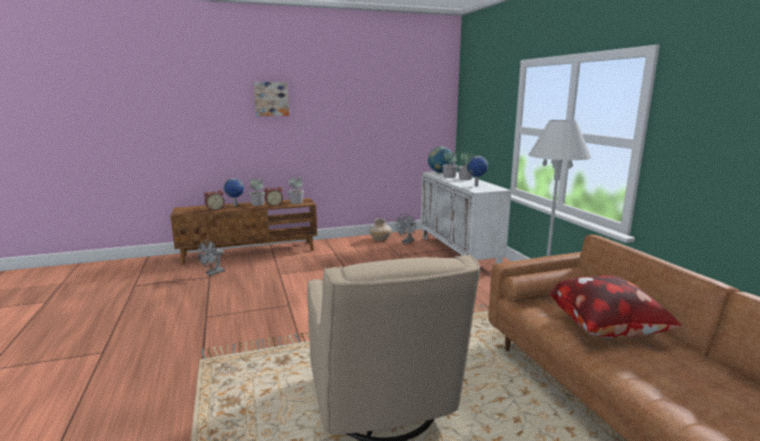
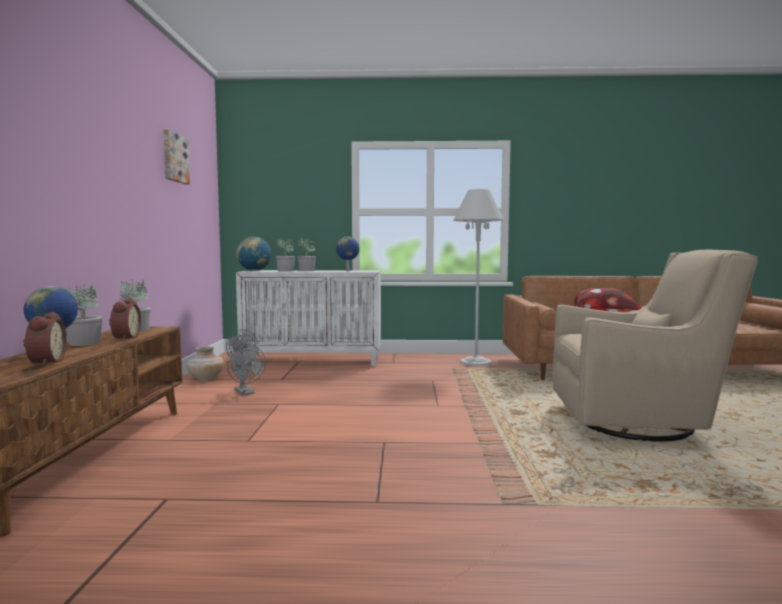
camera: 70 degrees left, 10 degrees down
(212, 273) = (148, 495): grey fan -> grey fan (246, 393)
(271, 99) = (65, 125): picture -> picture (174, 158)

